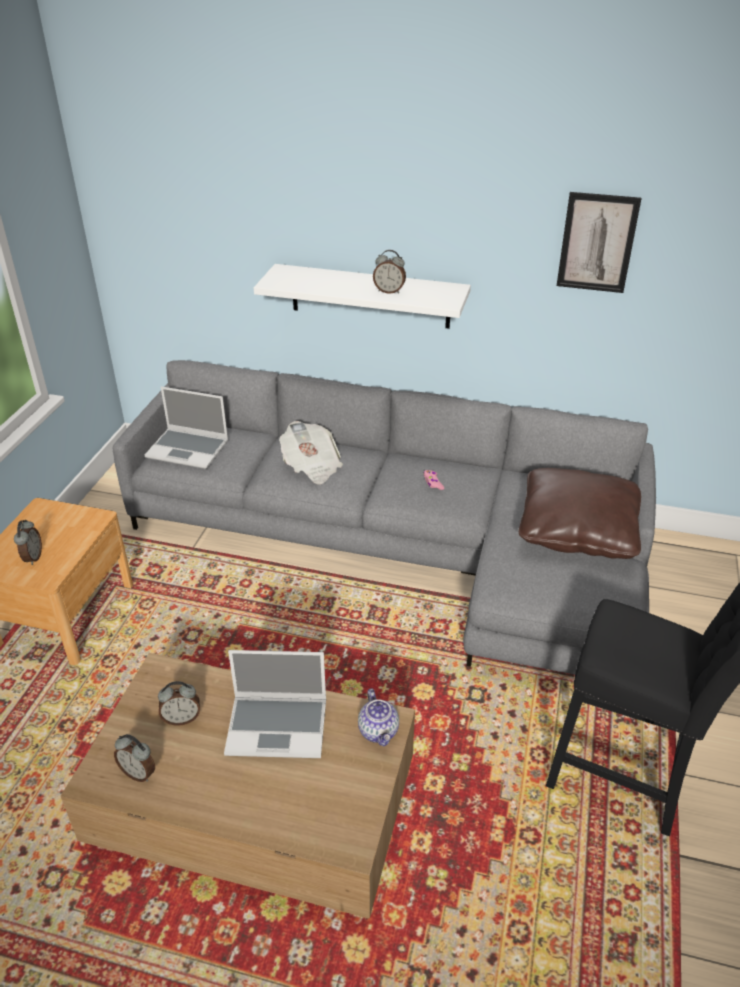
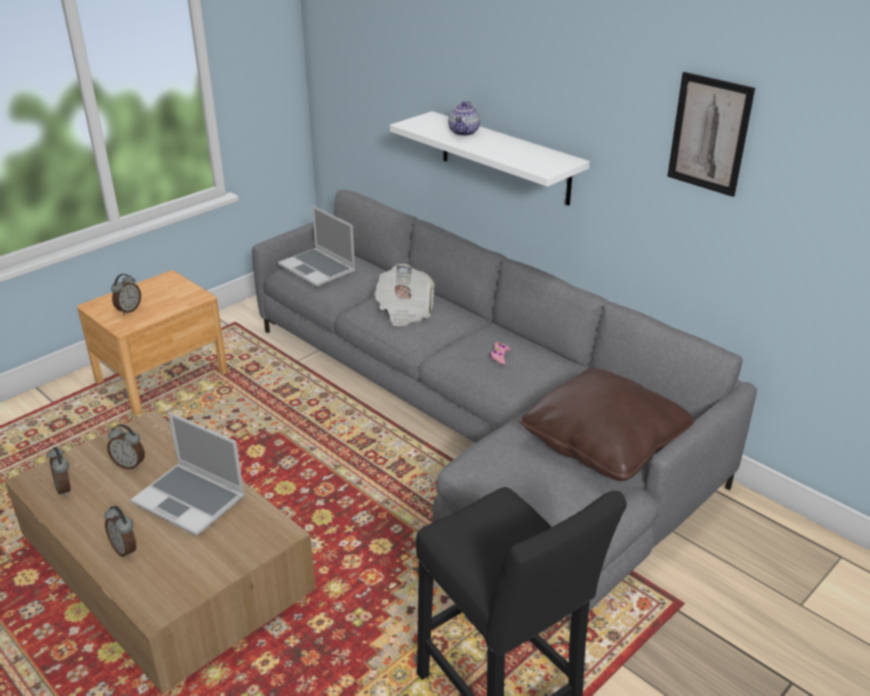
camera: 30 degrees right, 5 degrees down
(379, 731) = (263, 537): teapot -> teapot (464, 132)
(389, 291) = (503, 150): alarm clock -> alarm clock (125, 549)

